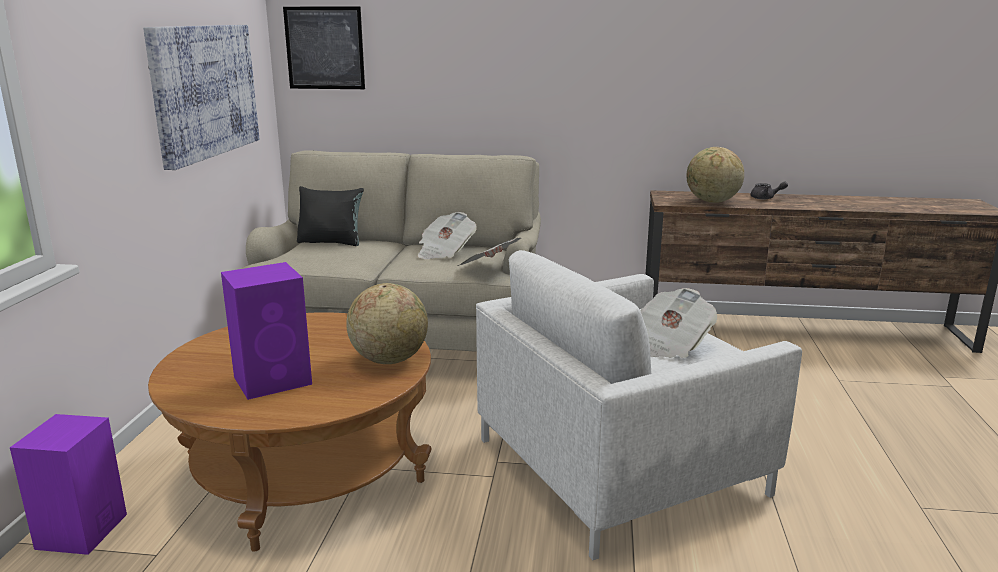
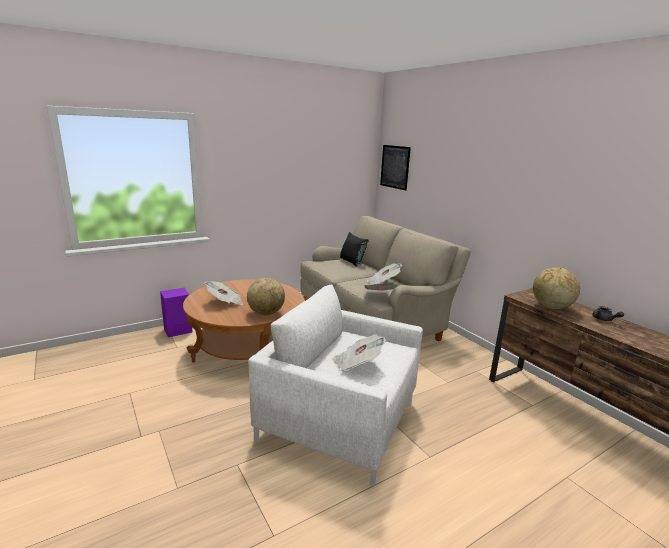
camera: 50 degrees right, 0 degrees up
(203, 91) = (313, 181): picture -> none
(274, 380) = (225, 302): purple speaker -> newspaper

